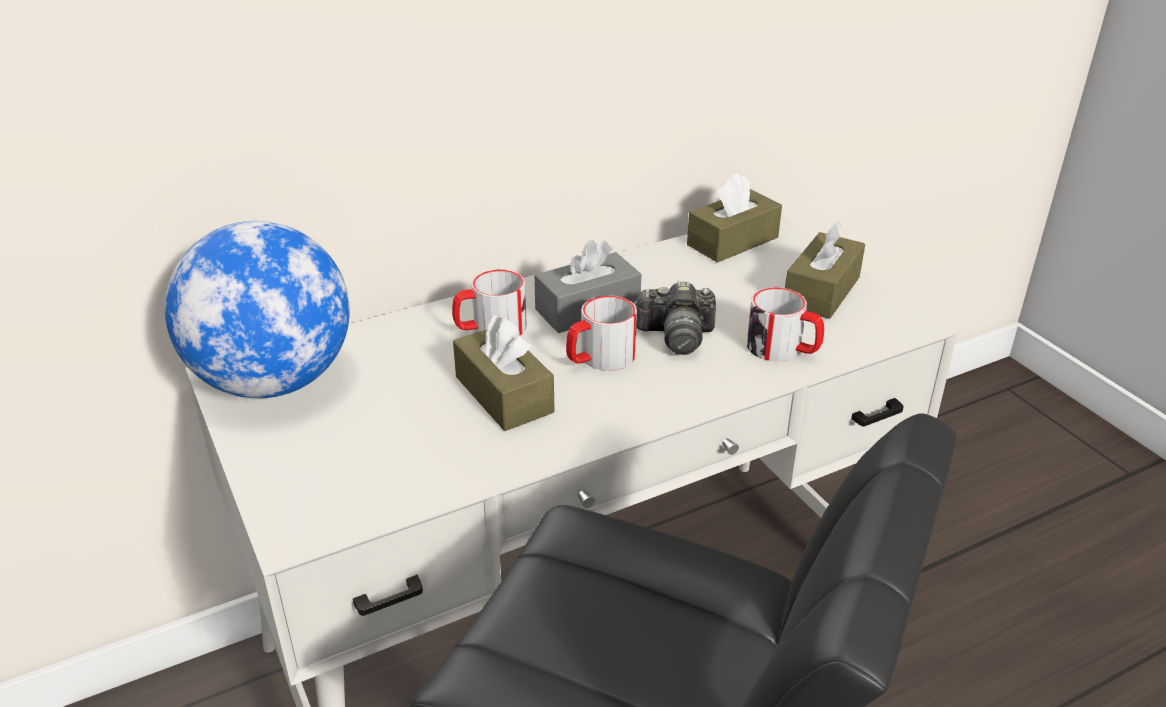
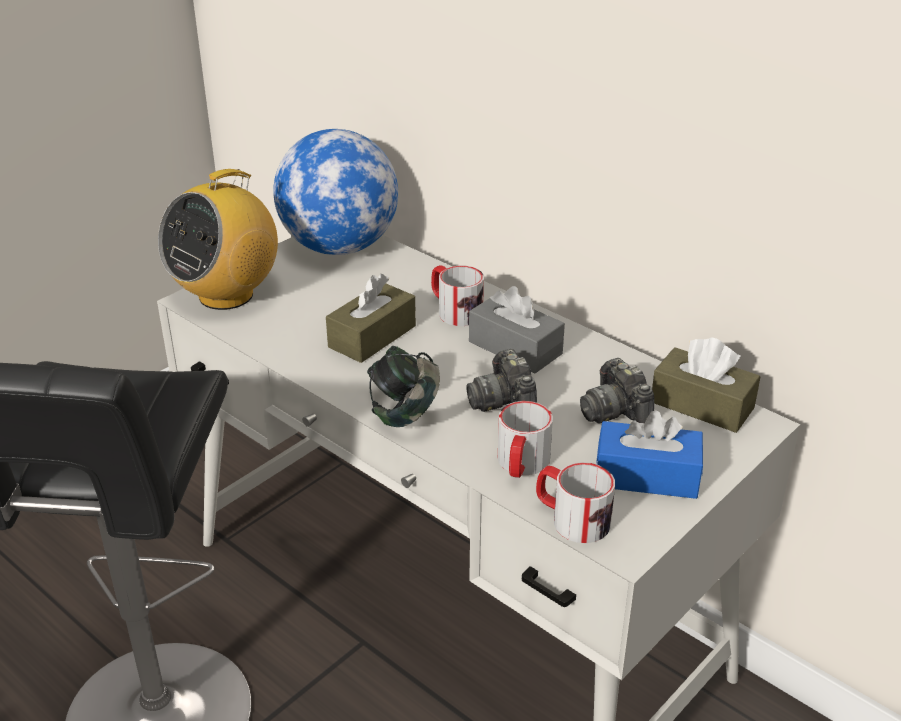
camera: 70 degrees right, 0 degrees up
(309, 499) = (226, 294): none -> radio
(599, 358) = (445, 368): mug -> mug (571, 518)
(666, 401) = (404, 412): none -> headphones
(721, 282) = (615, 411): none -> camera
(821, 291) = (647, 476): brown tissue box -> blue tissue box

